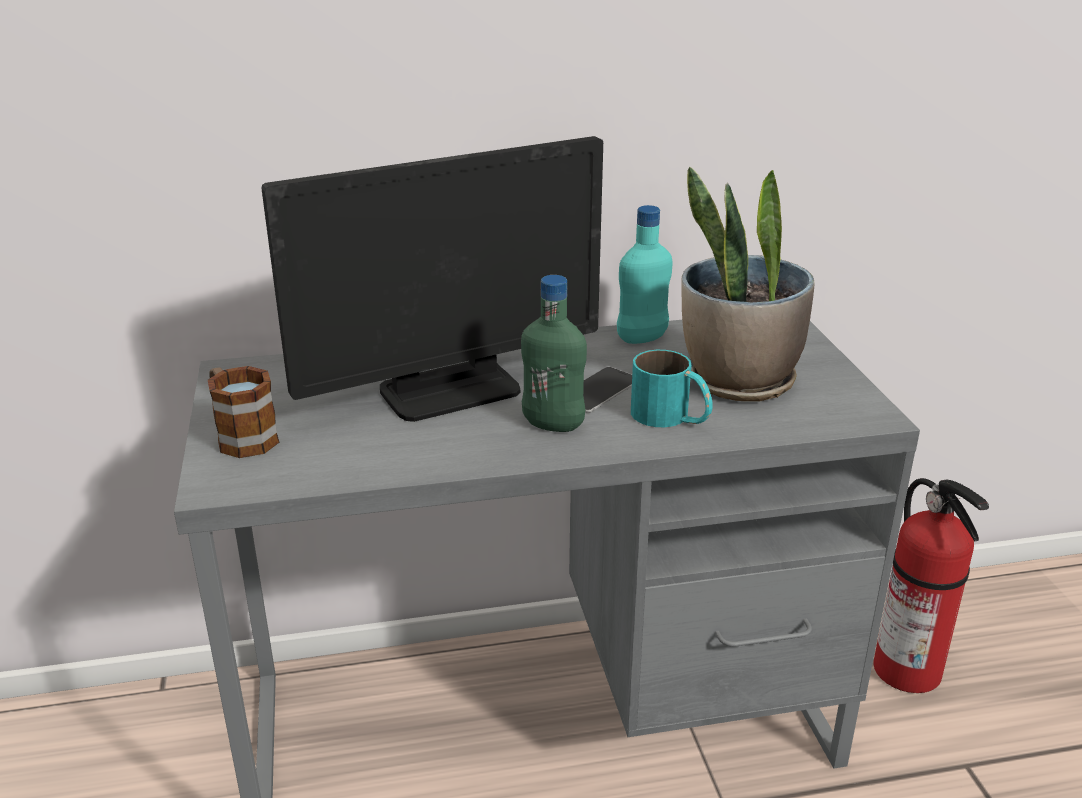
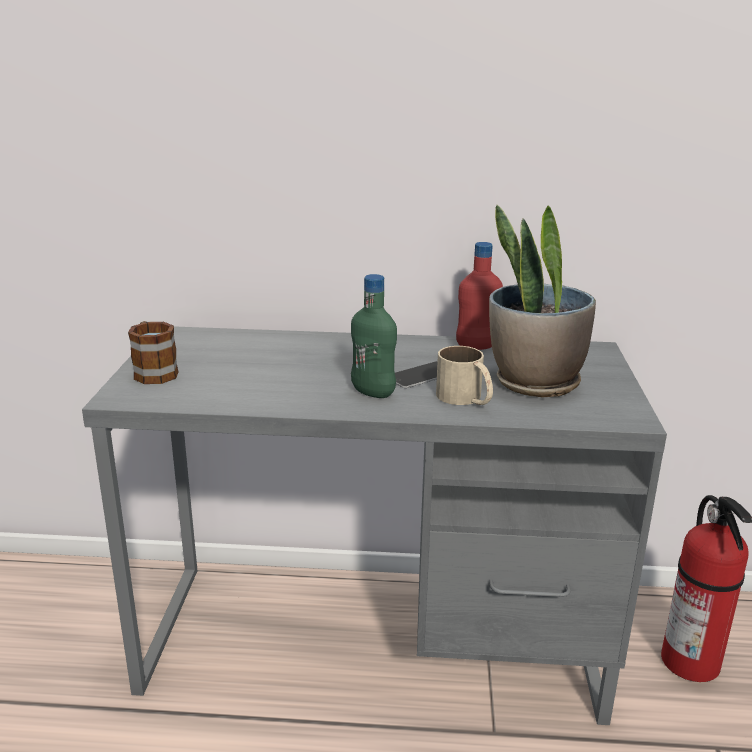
camera: 15 degrees right, 5 degrees down
(449, 390) = (312, 362): monitor -> none
(642, 338) = (476, 347): turquoise bottle -> red bottle
(671, 417) = (466, 399): turquoise mug -> beige mug

